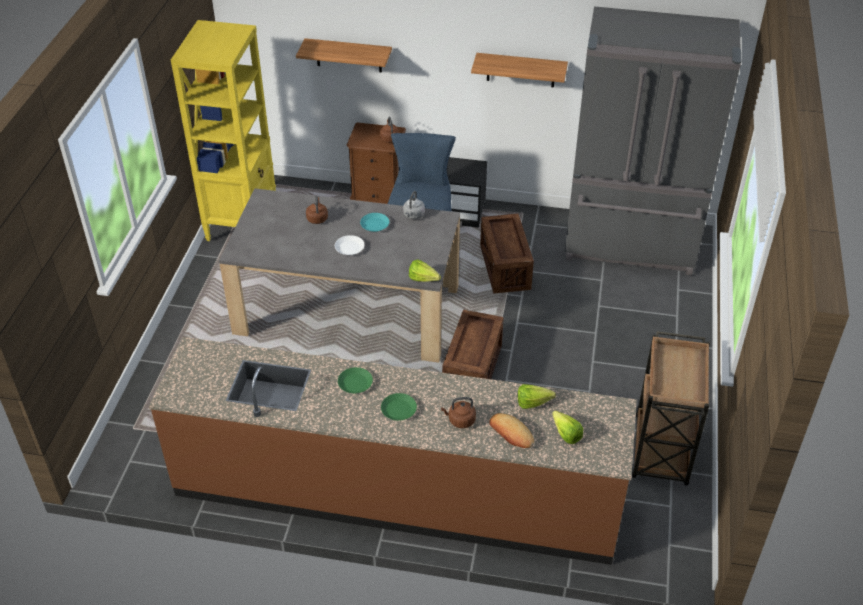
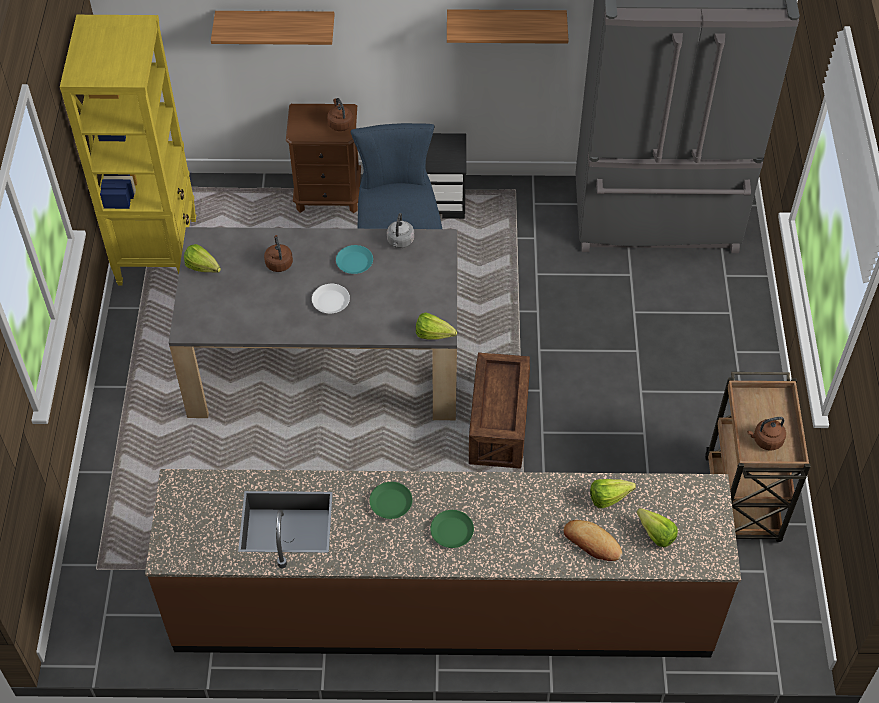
camera: 10 degrees left, 10 degrees up
(260, 216) = (204, 269): none -> lettuce
(460, 420) = (528, 535): brown kettle -> brown kettle (766, 440)
(504, 267) = (508, 272): crate -> none

